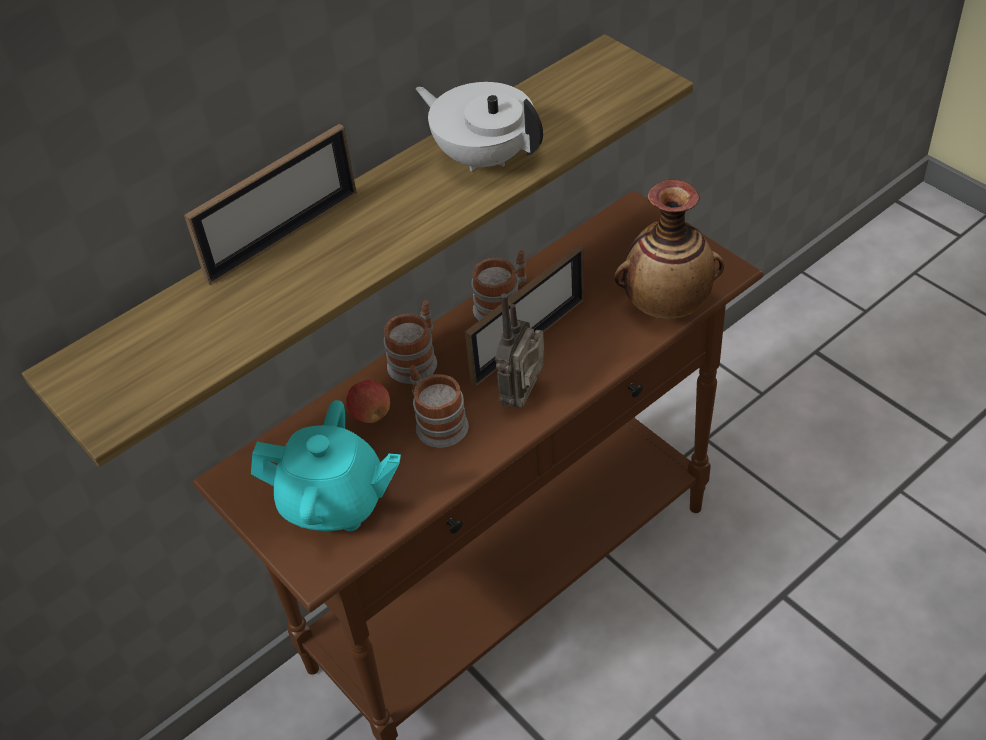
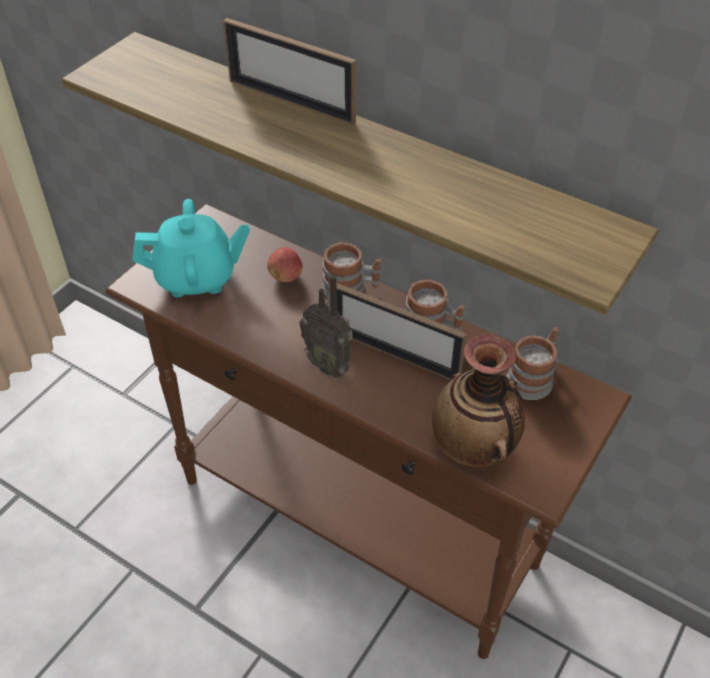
camera: 70 degrees right, 0 degrees up
(334, 502) = (197, 278): turquoise teapot -> turquoise teapot turned 90 degrees counterclockwise
(436, 422) = (287, 316): mug -> mug (533, 377)
(484, 156) = (426, 184): white teapot -> none
(525, 396) = (329, 365): radio -> radio turned 150 degrees counterclockwise

